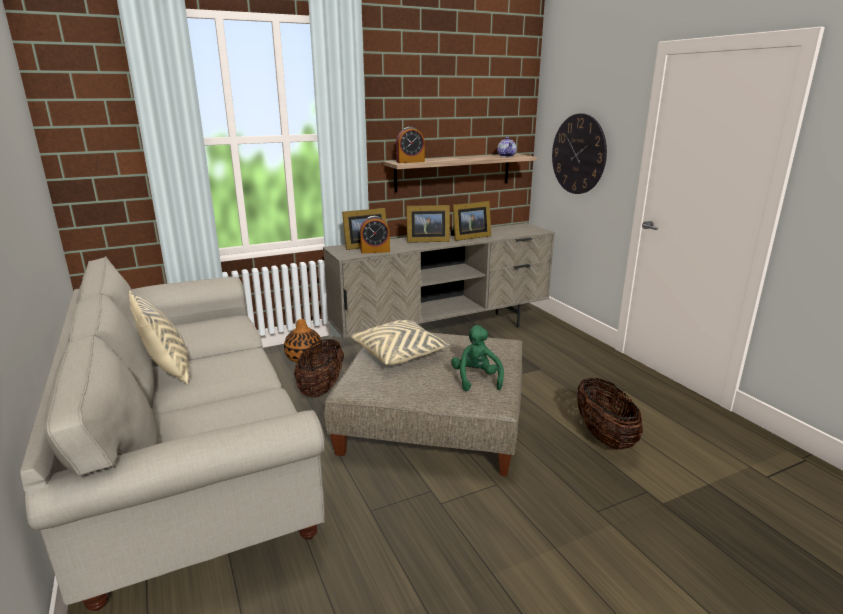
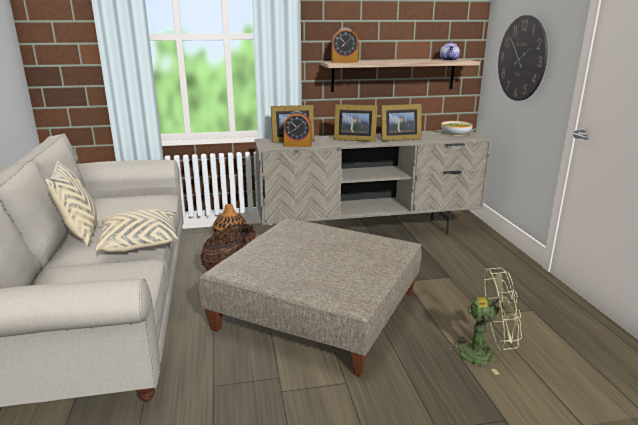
camera: 15 degrees right, 0 degrees up
(400, 353) = (291, 242): beige pillow -> beige pillow (140, 242)
(476, 379) = (349, 275): green plush toy -> none
(518, 227) = (456, 133): none -> bowl
(604, 436) = (484, 354): basket -> green fan

